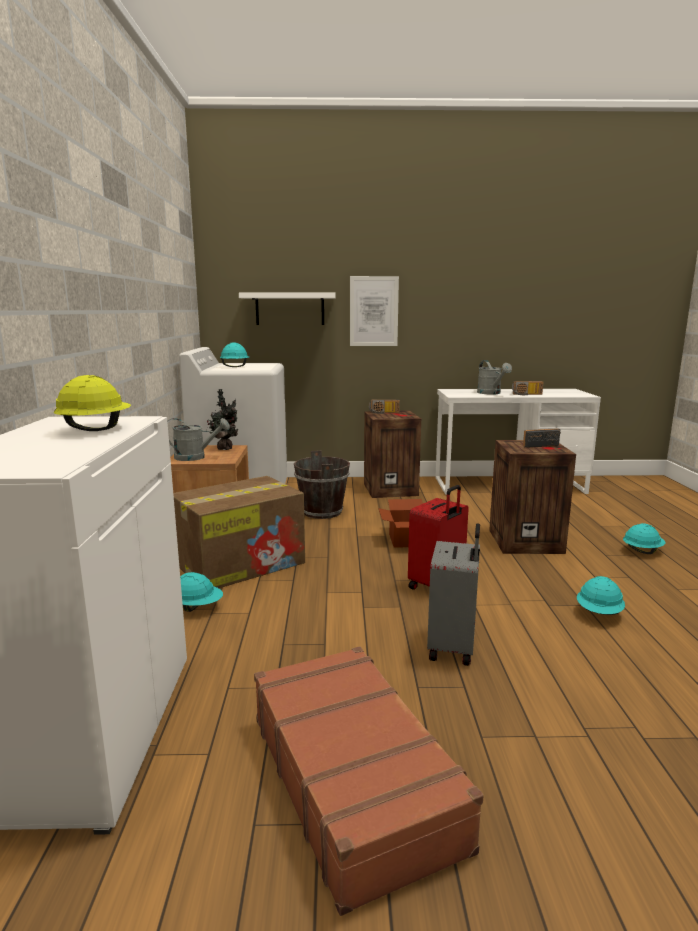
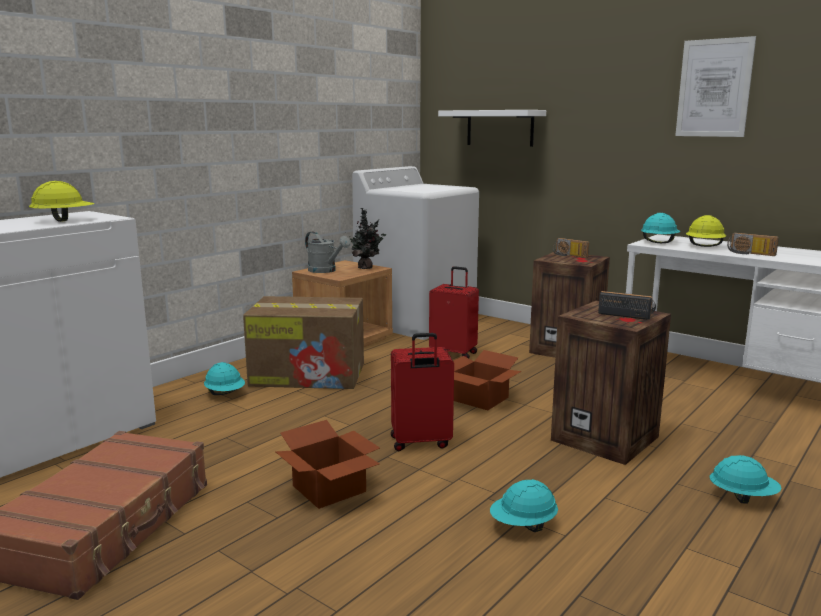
camera: 40 degrees right, 0 degrees up
(235, 366) = (413, 188): turquoise hard hat -> turquoise hard hat (659, 242)
(322, 512) = (454, 353): brown bucket -> red suitcase
(374, 311) = (587, 131): picture -> picture (714, 88)
(453, 647) = (329, 490): grey suitcase -> cardboard box
(491, 393) = (704, 246): grey watering can -> yellow hard hat

